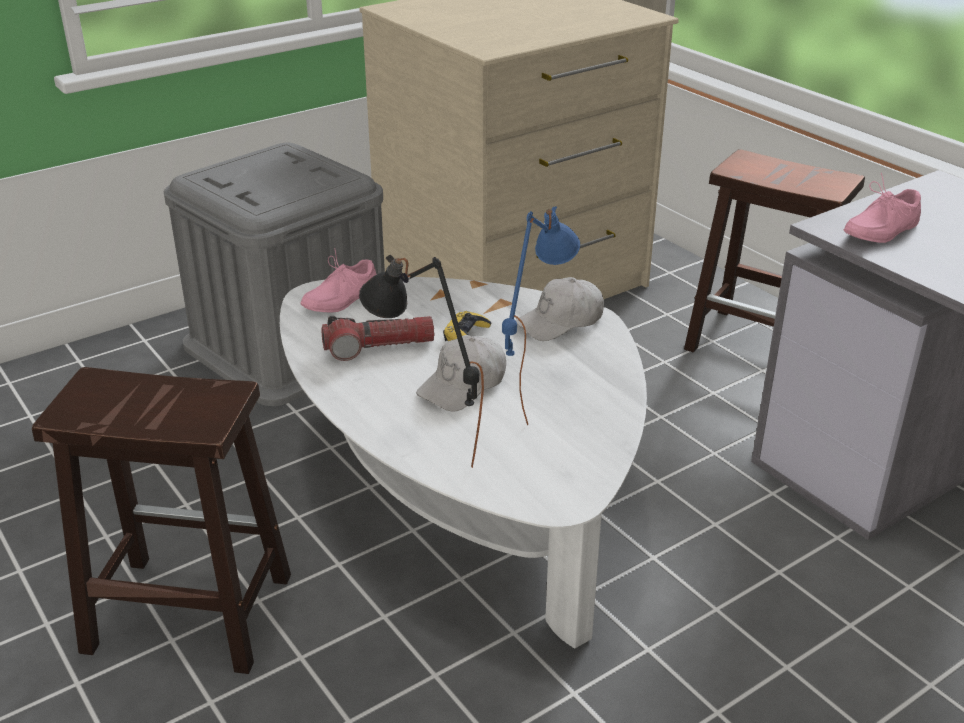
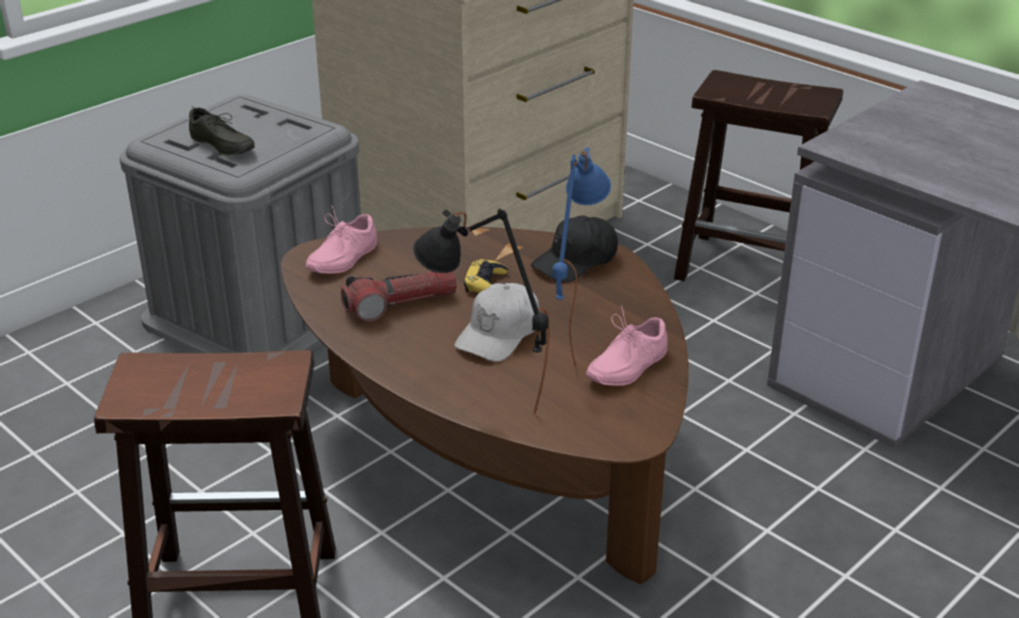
camera: 10 degrees left, 0 degrees up
(250, 186) = (220, 146): none -> grey shoe
(467, 503) = (496, 457): white coffee table -> brown coffee table
(560, 322) = (576, 261): white cap -> black cap
(878, 230) = (881, 145): pink shoe -> pink shoe (624, 365)

